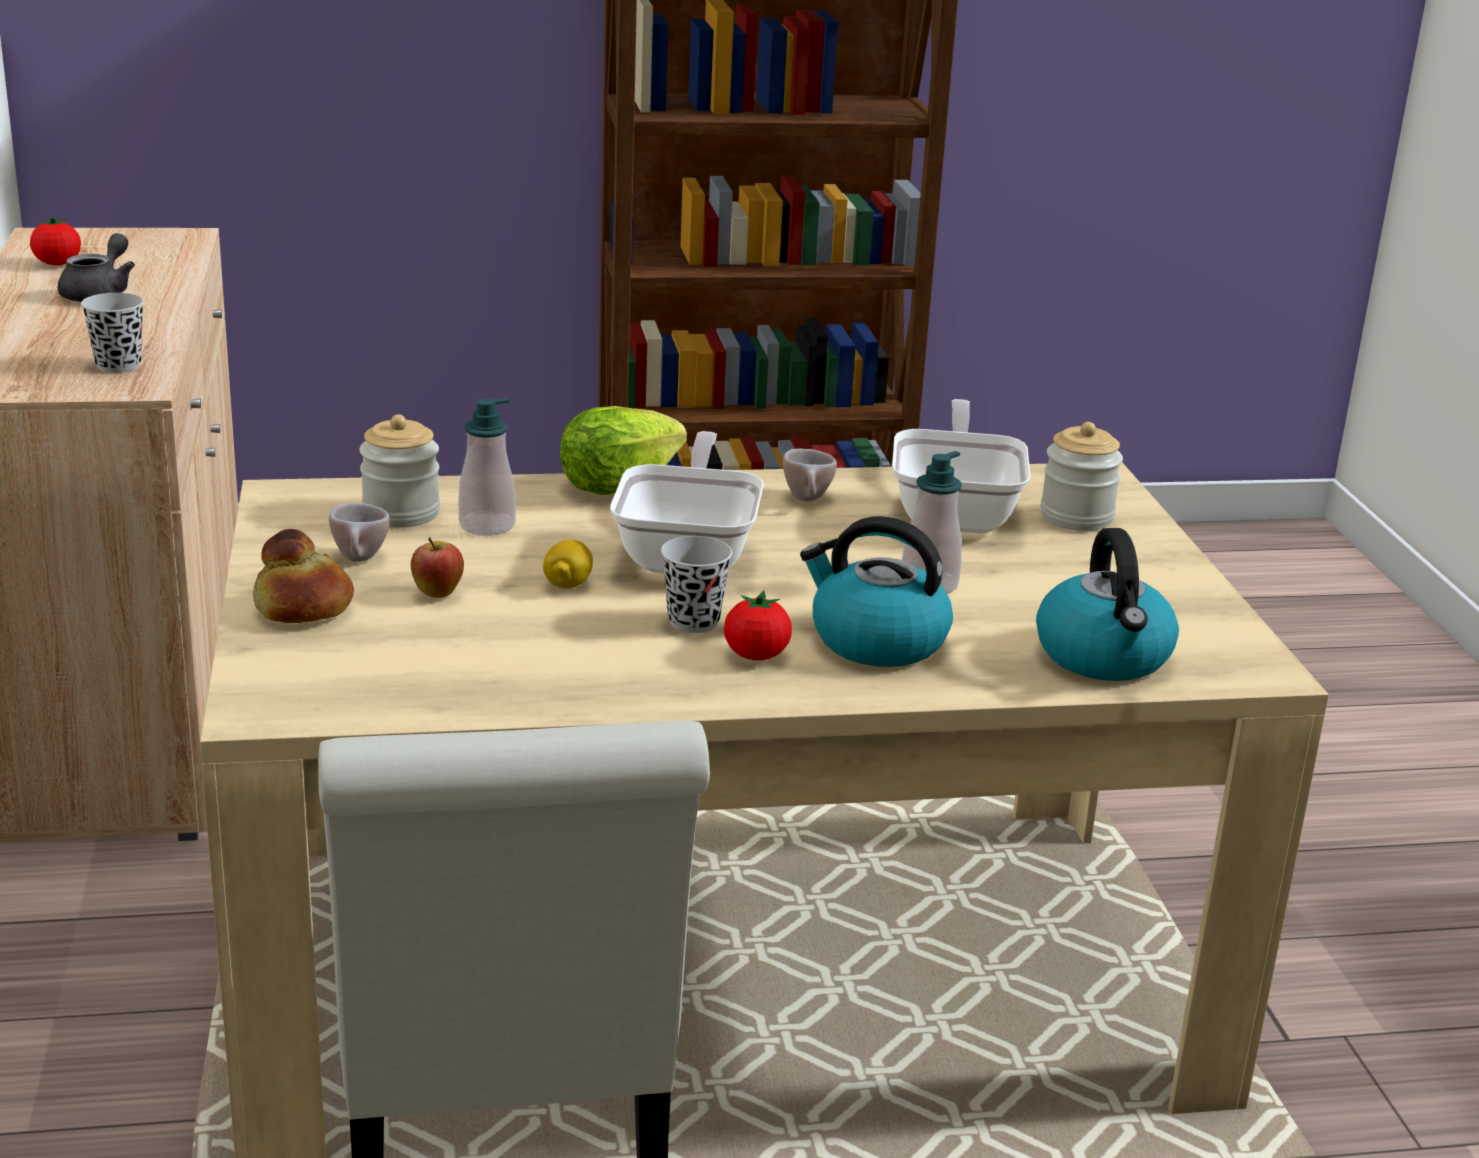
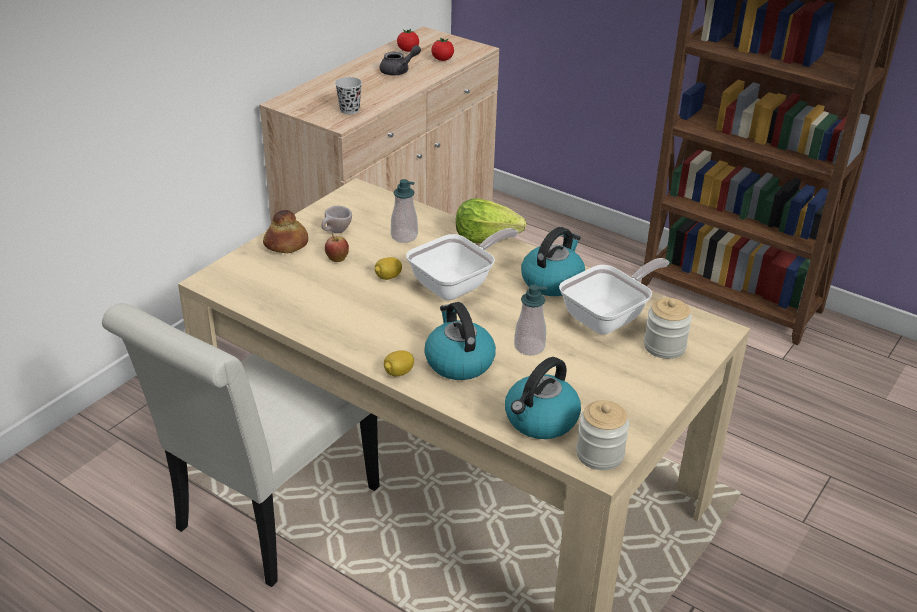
camera: 45 degrees right, 10 degrees up
(401, 513) = (383, 217): jar -> jar (599, 454)
(693, 621) = (405, 316): black cup -> none
(756, 656) = (401, 344): tomato -> tomato (442, 59)
(808, 501) = (552, 281): beige cup -> kettle
(824, 691) = (398, 373): none -> lemon

